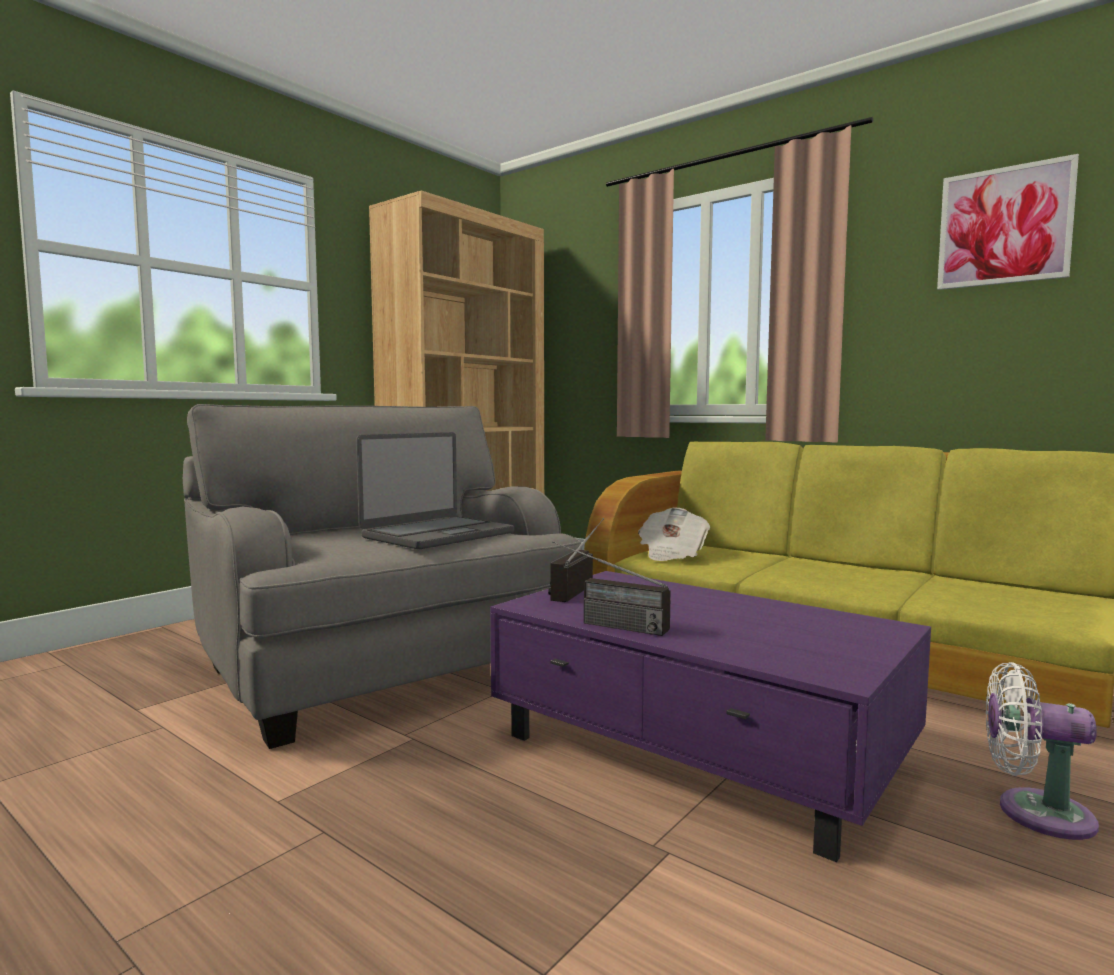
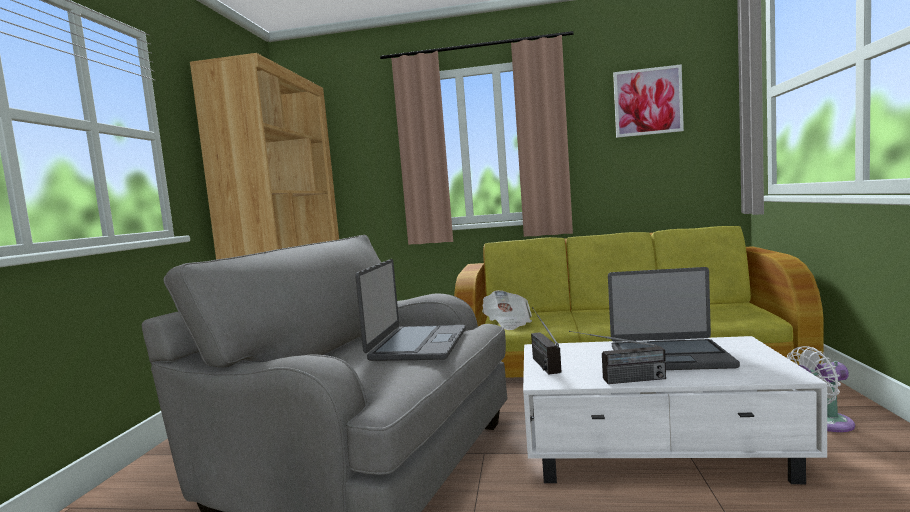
camera: 30 degrees left, 0 degrees up
(699, 750) = (655, 448): purple coffee table -> white coffee table
(735, 618) = (669, 356): none -> laptop

